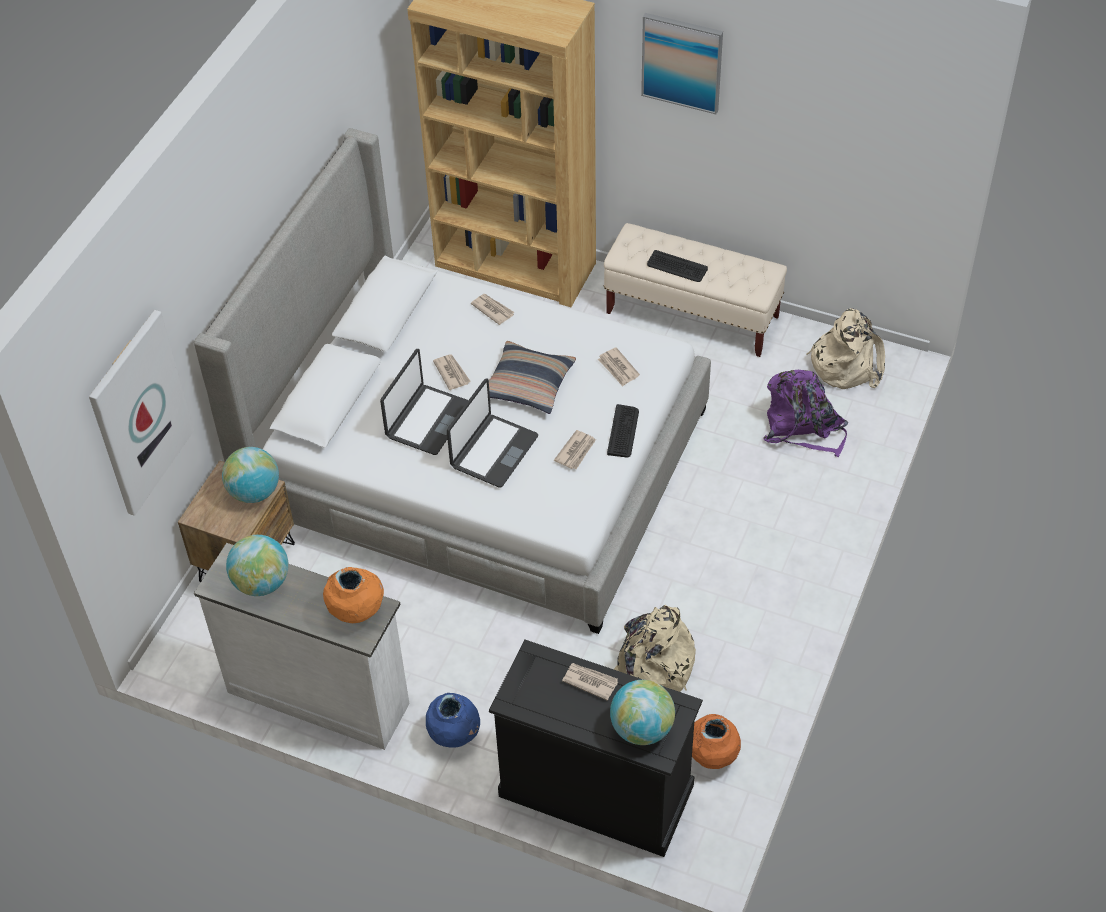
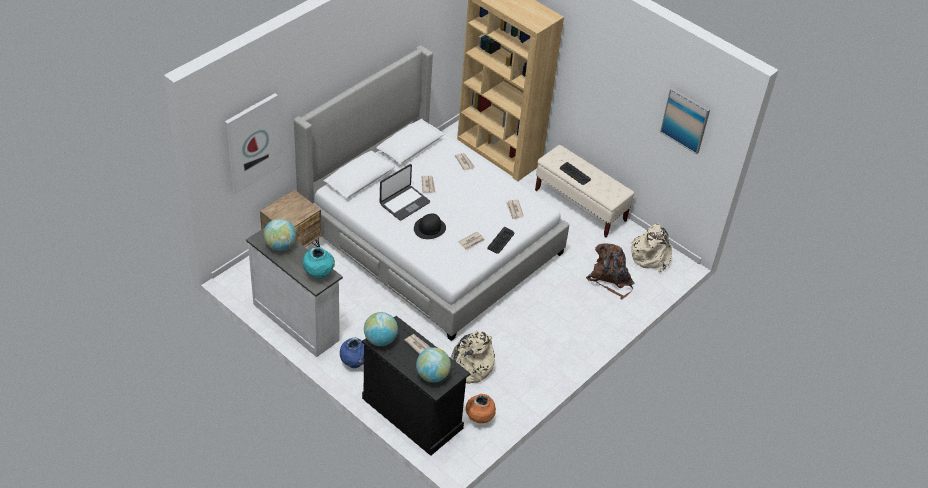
camera: 15 degrees right, 5 degrees down
(254, 492) = (303, 209): globe -> globe (380, 340)
(357, 613) = (319, 274): orange vase -> turquoise vase
(493, 451) = (429, 228): laptop -> black hat
(528, 384) = (464, 203): pillow -> none
(682, 62) = (601, 61): picture -> picture (685, 120)
(803, 427) = (610, 279): purple backpack -> brown backpack

